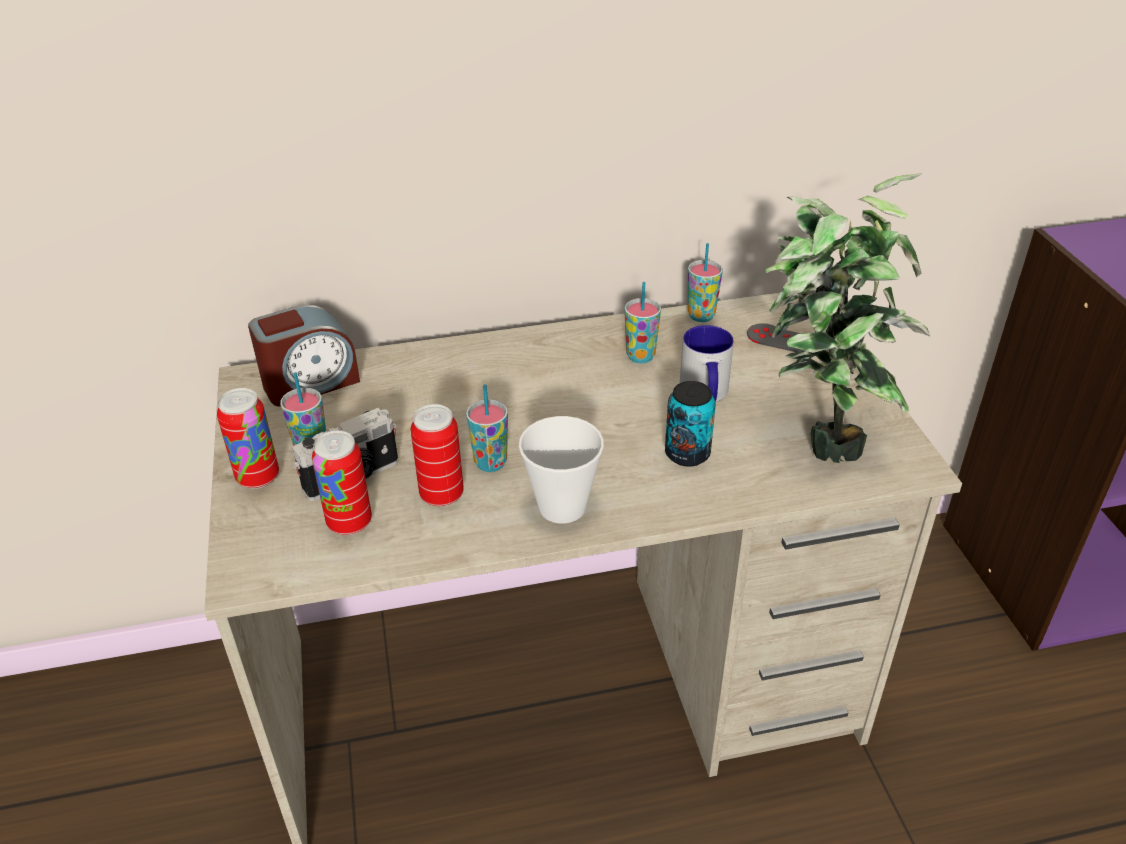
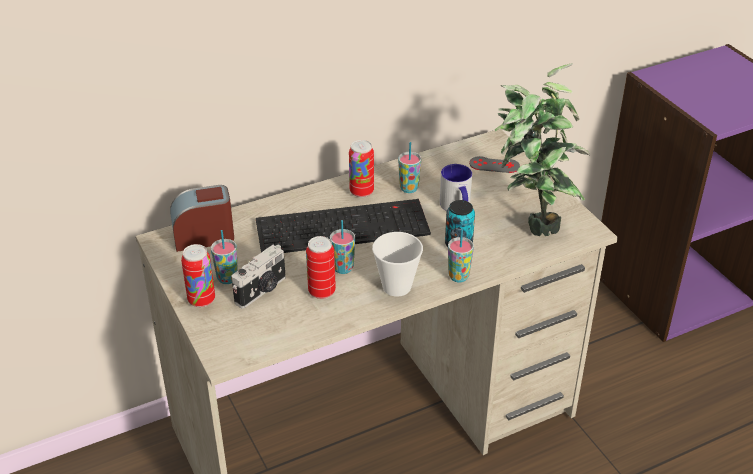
camera: 15 degrees left, 0 degrees up
(310, 383) = (204, 237): alarm clock -> alarm clock turned 150 degrees counterclockwise
(349, 522) = (273, 317): can -> can (361, 192)
(519, 398) = (344, 226): none -> keyboard
(701, 316) = (437, 156): cup -> cup (458, 276)

